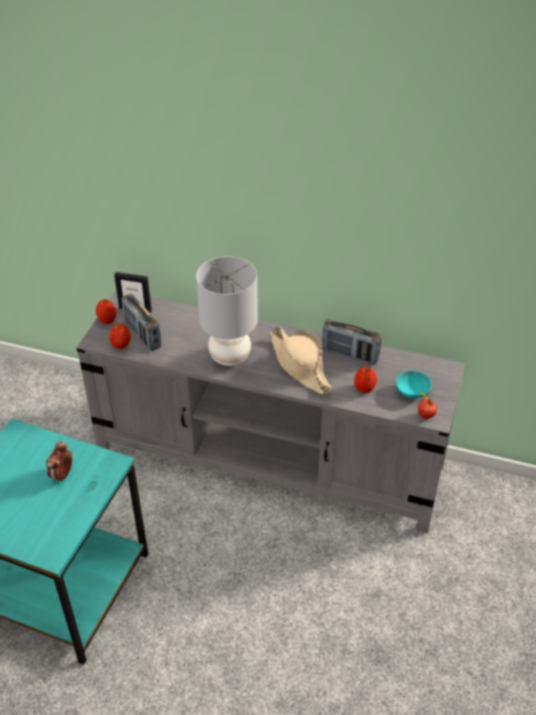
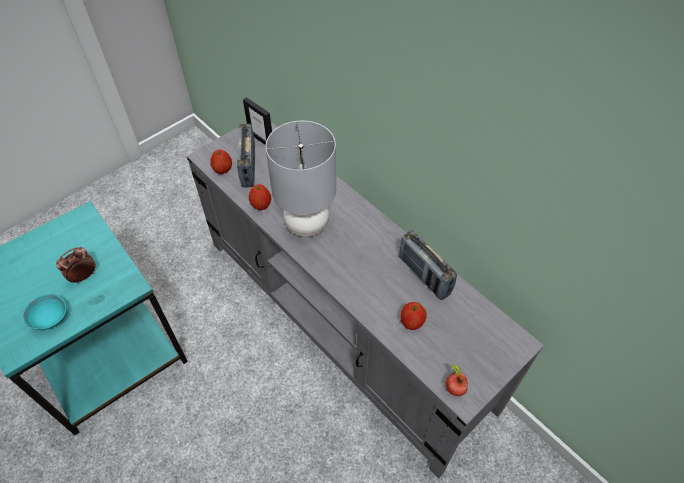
camera: 30 degrees right, 10 degrees up
(107, 320) = (230, 140): apple -> apple (261, 205)
(300, 365) = (365, 265): beige hat -> none
(412, 391) = (460, 352): turquoise bowl -> turquoise bowl (50, 318)

